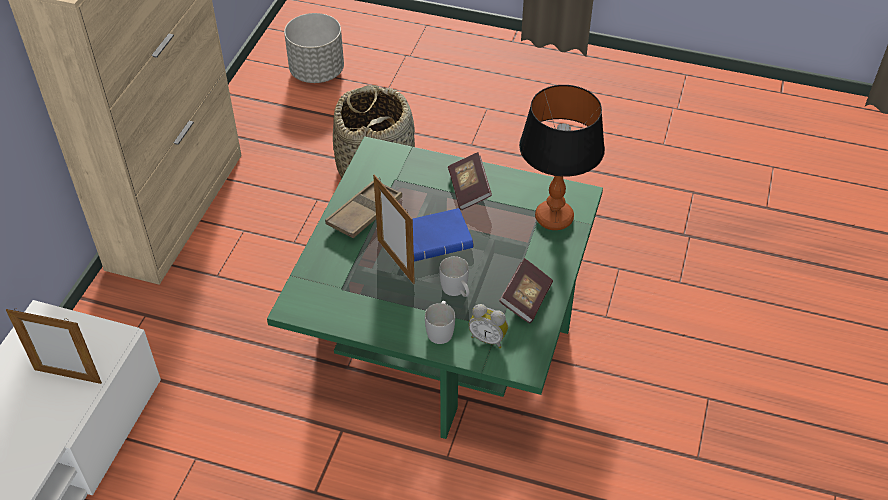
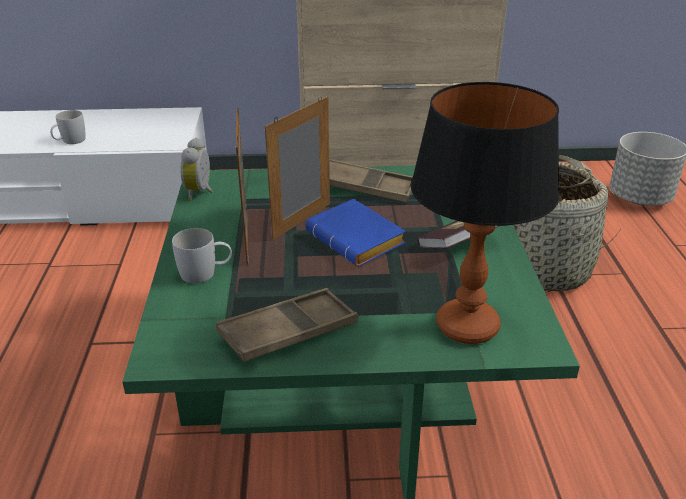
camera: 70 degrees right, 15 degrees down
(68, 376) = (126, 136): picture frame -> picture frame (247, 239)
(457, 291) = (276, 271): white mug -> white mug (70, 141)
(488, 338) = (203, 313): alarm clock -> alarm clock (201, 192)
(526, 299) = (288, 331): book -> brown tray

